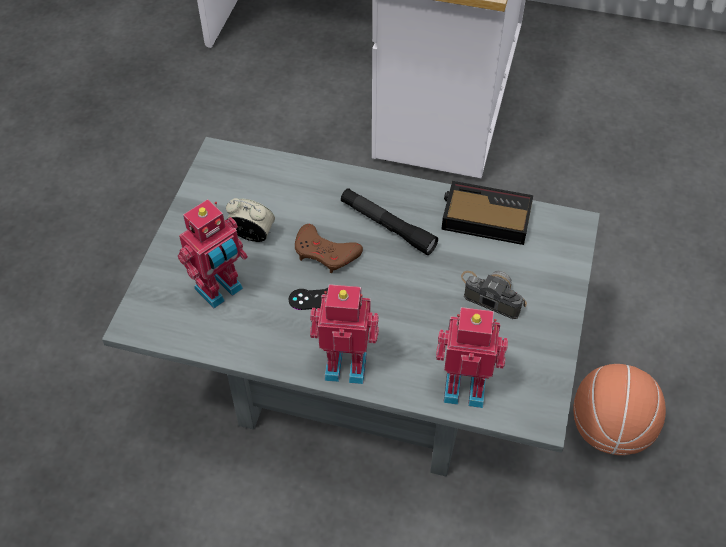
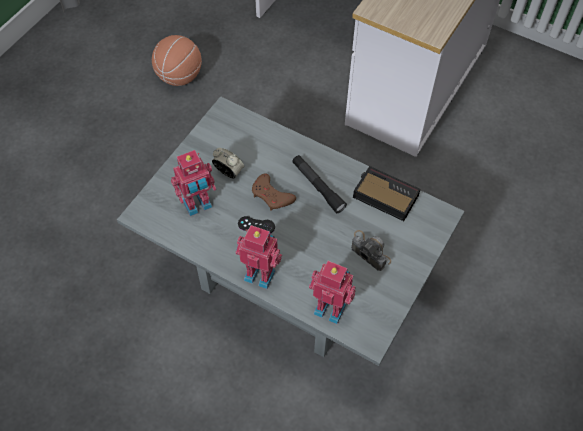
camera: 15 degrees right, 5 degrees up
(609, 429) = (443, 355): basketball -> basketball (179, 76)

